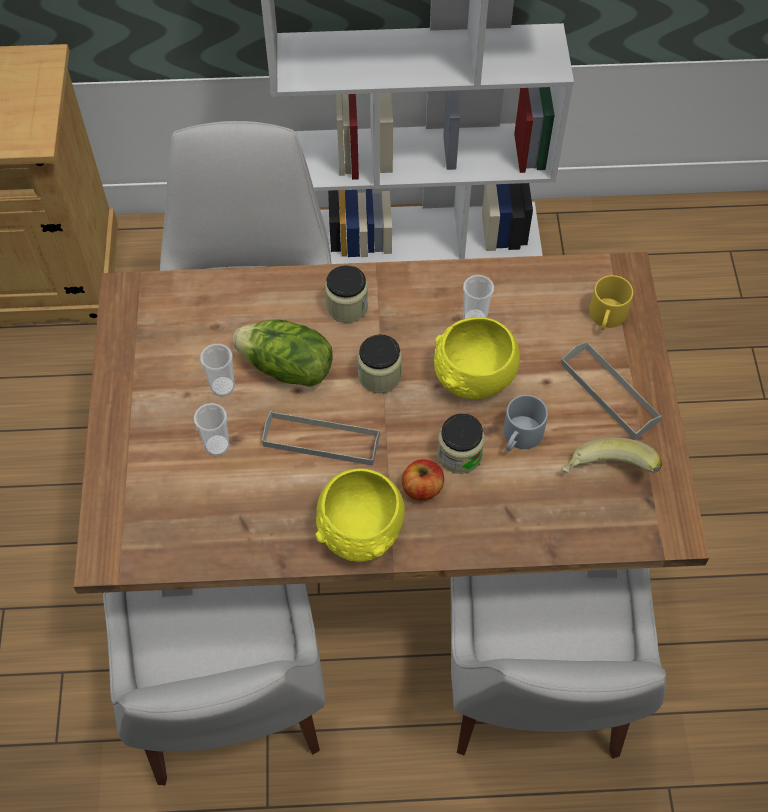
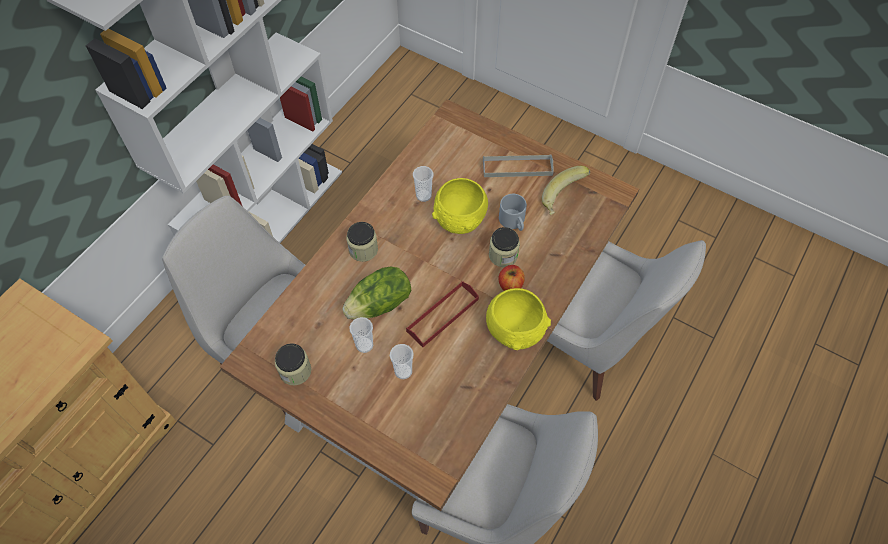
camera: 55 degrees left, 0 degrees up
(321, 440) = (442, 315): grey tray -> red tray
(379, 375) = (423, 262): jar -> jar (295, 371)
(607, 318) = (472, 140): yellow mug -> none

